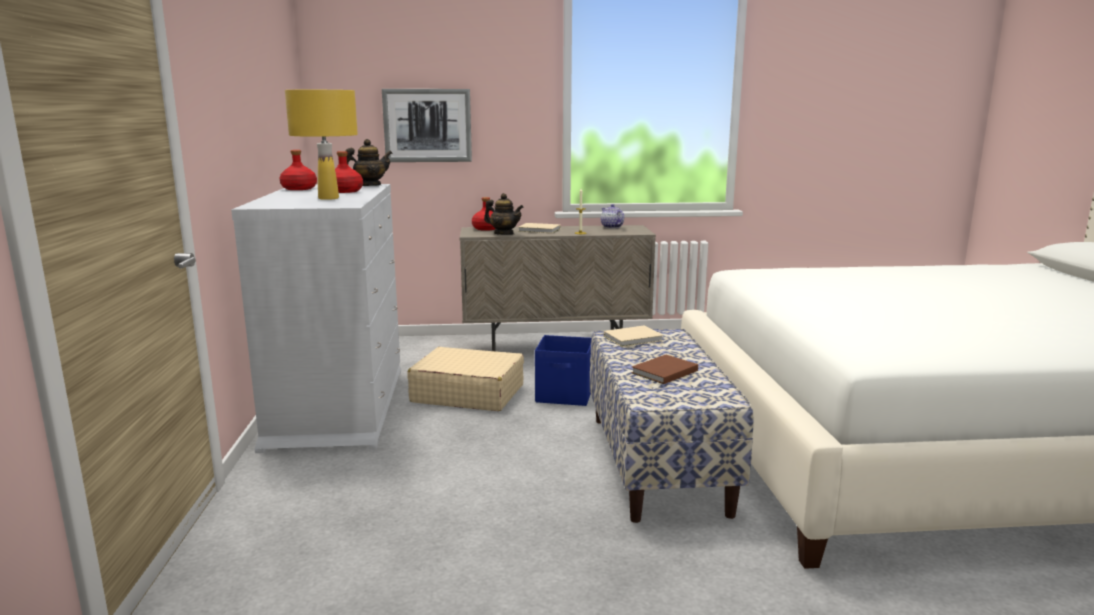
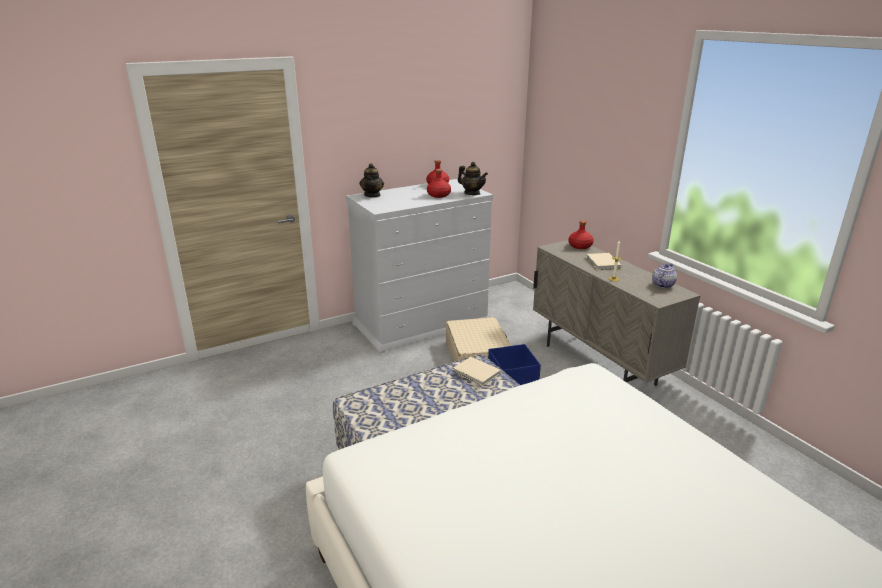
camera: 65 degrees right, 10 degrees up
(328, 198) = (403, 200): yellow table lamp -> none
(427, 125) = (583, 149): picture -> none
(504, 234) = (568, 256): teapot -> teapot (372, 195)
(663, 372) = (411, 398): brown book -> none

